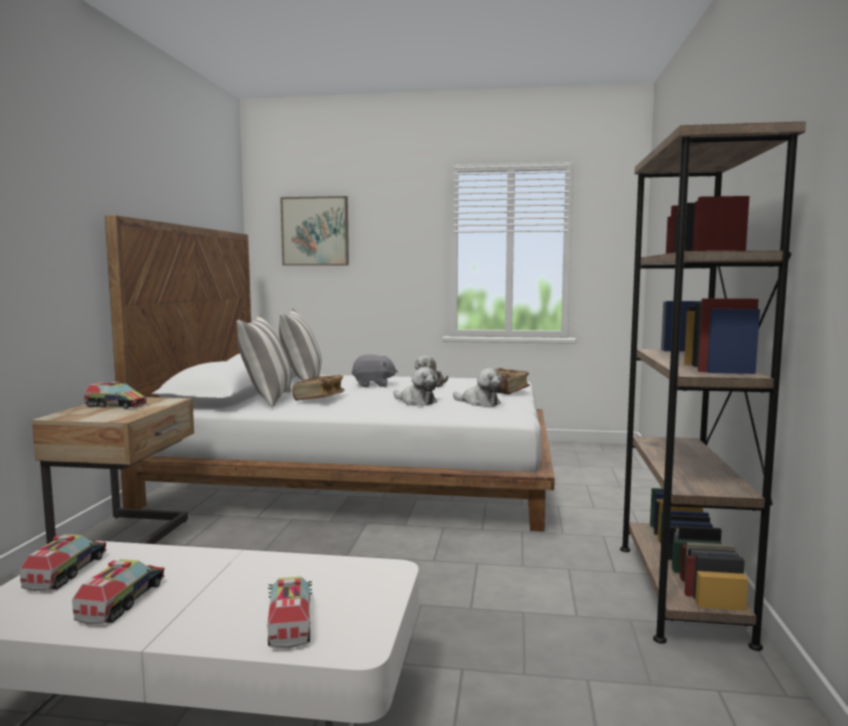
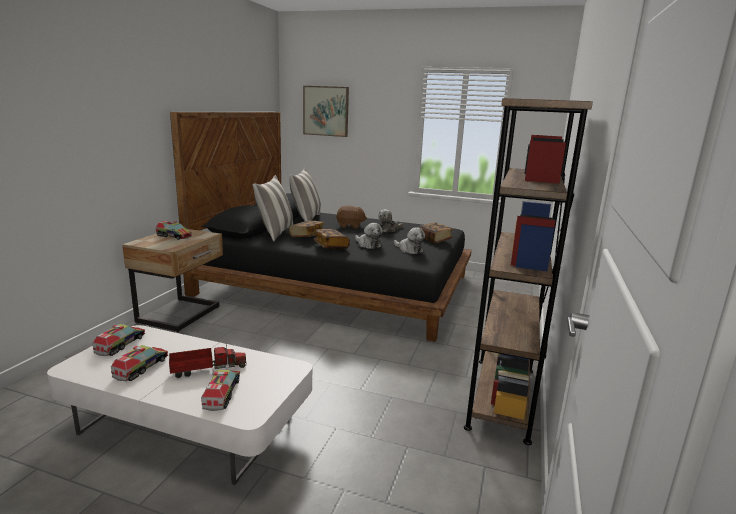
camera: 10 degrees right, 10 degrees up
(242, 589) = (206, 369): none -> toy truck
(363, 407) = (331, 246): none -> book
(364, 474) = (339, 285): white bed -> black bed
(373, 385) = (350, 226): grey plush toy -> brown plush toy

